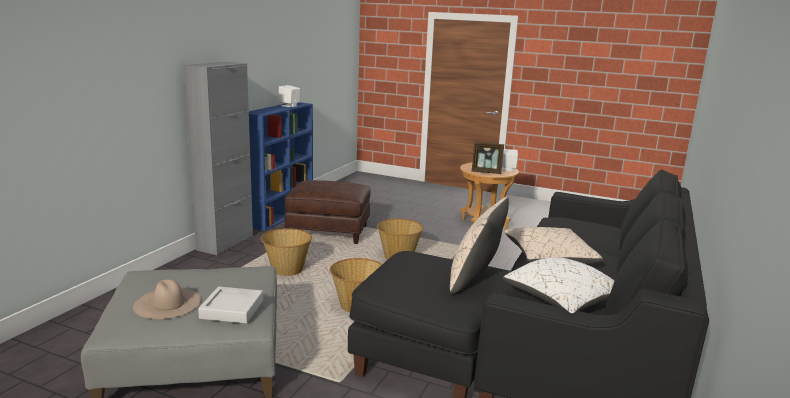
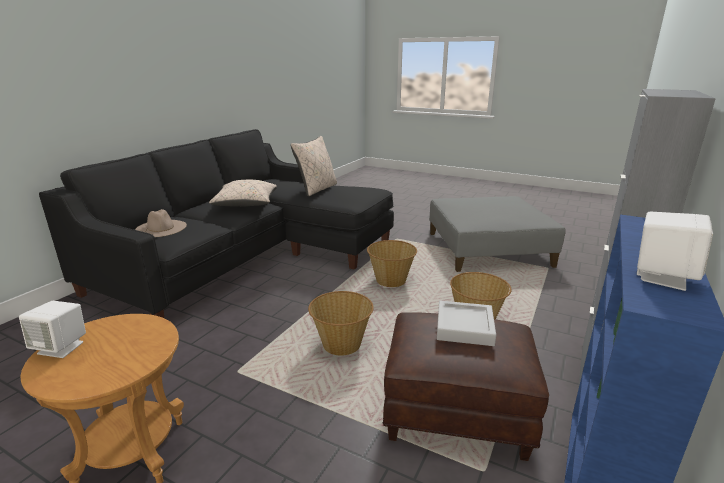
camera: 175 degrees left, 5 degrees up
(167, 303) = (501, 204): beige hat -> beige hat (161, 228)
(232, 309) = (460, 202): grey tray -> grey tray (464, 327)
(486, 172) = (134, 331): picture frame -> none
(563, 300) = (274, 182): white pillow -> none

